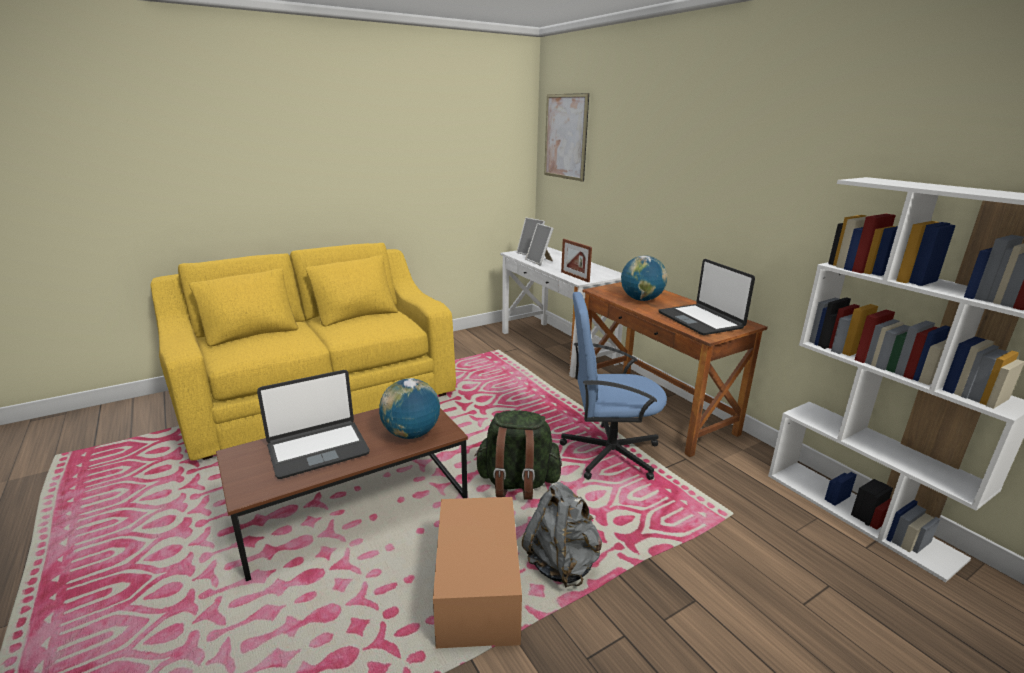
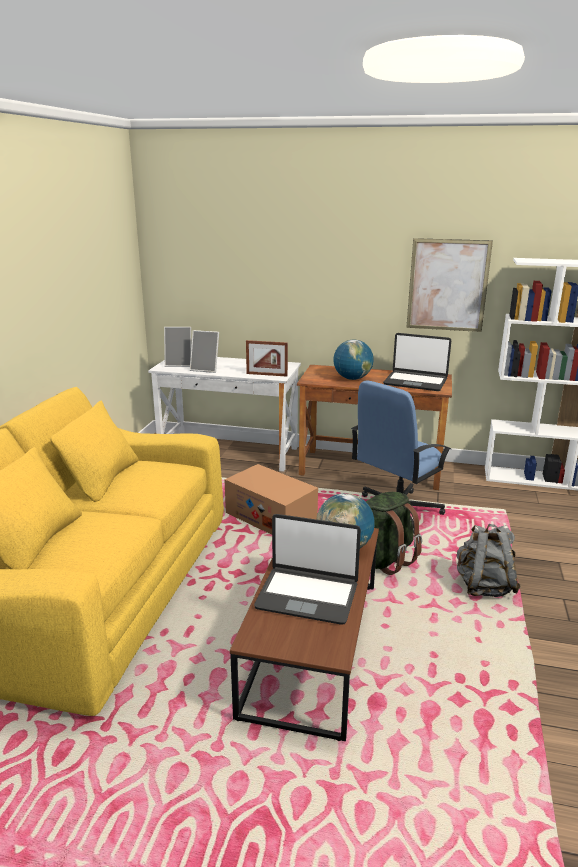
camera: 45 degrees left, 0 degrees up
(318, 449) = (307, 595): laptop -> laptop turned 90 degrees clockwise
(478, 589) = (473, 630): cardboard box -> cardboard box (271, 517)
(565, 137) = (188, 236): picture -> picture (447, 285)

